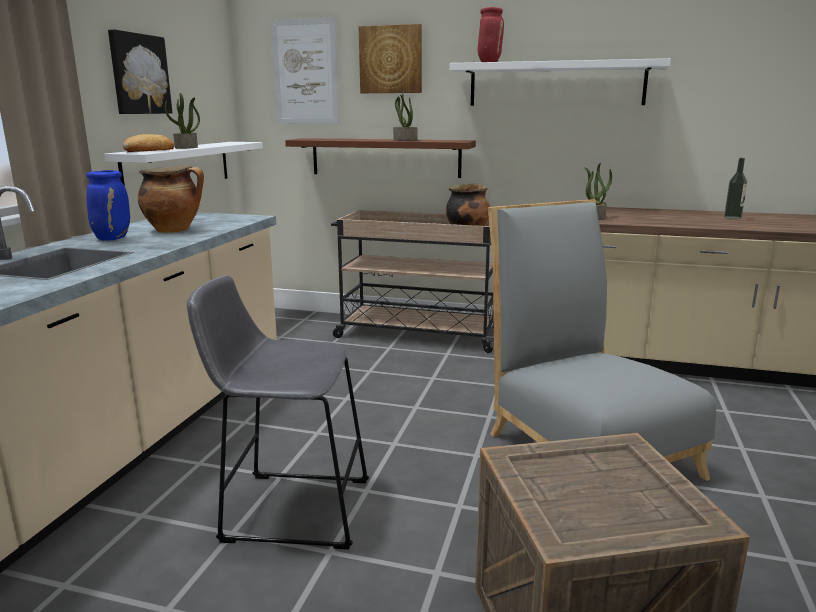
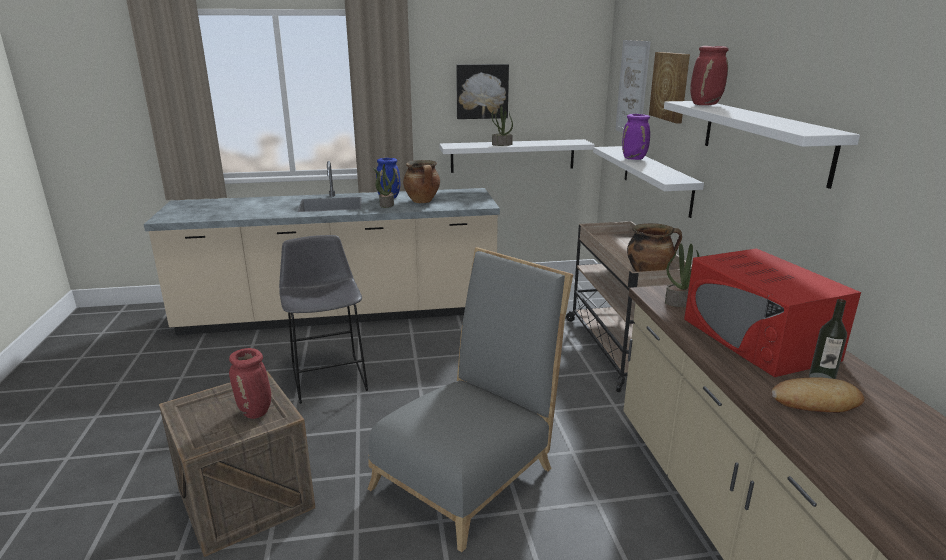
camera: 65 degrees right, 5 degrees up
(149, 150) = (467, 144): bread -> bread (816, 401)
(363, 139) = (634, 159): none -> purple vase
(385, 157) = (656, 179): brown shelf -> white shelf
(404, 140) = (647, 168): potted plant -> potted plant (386, 204)
(604, 468) = (256, 412): none -> red vase
(670, 216) = (758, 339): none -> red microwave

